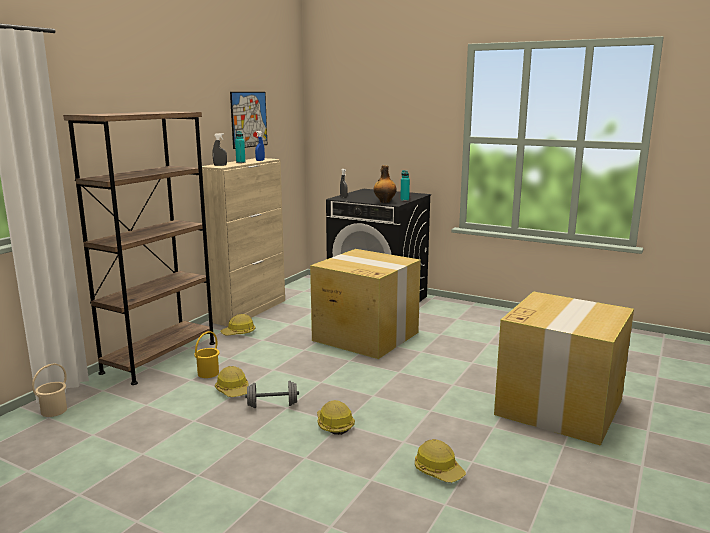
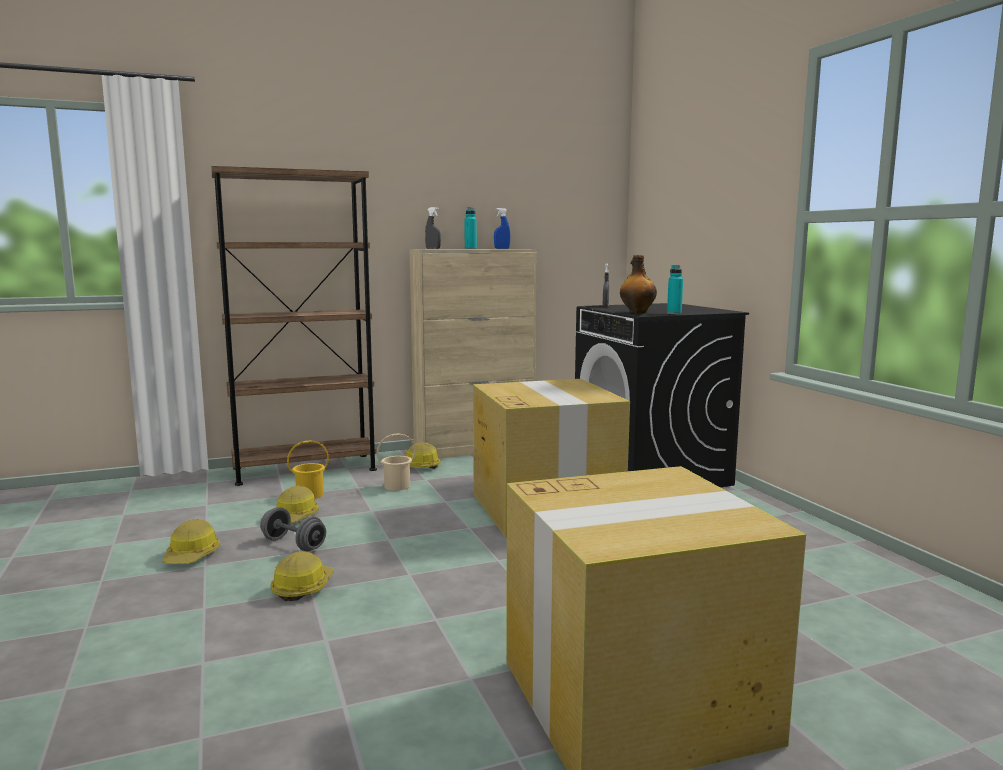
camera: 40 degrees right, 5 degrees down
(53, 411) = (144, 486): beige bucket -> beige bucket (397, 486)
(249, 119) = (511, 197): picture -> none
(438, 470) = (285, 693): hard hat -> hard hat (192, 556)

